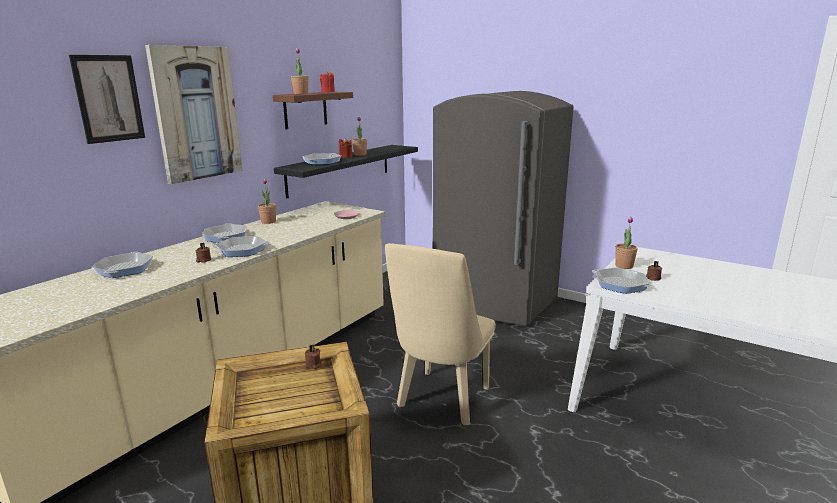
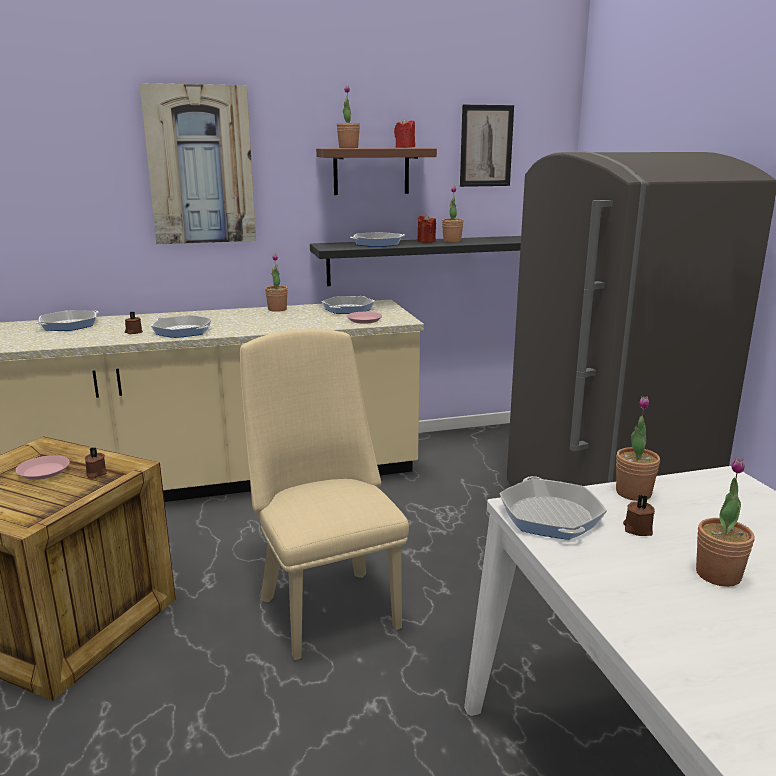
camera: 40 degrees right, 0 degrees up
(108, 98) = (93, 142): picture -> picture (486, 146)
(226, 237) = (205, 316): frying pan -> frying pan (348, 309)
(271, 379) = (44, 471): none -> pink plate
(441, 401) = (325, 604): beige chair -> beige chair turned 90 degrees clockwise
(702, 283) = (718, 575): none -> potted plant

